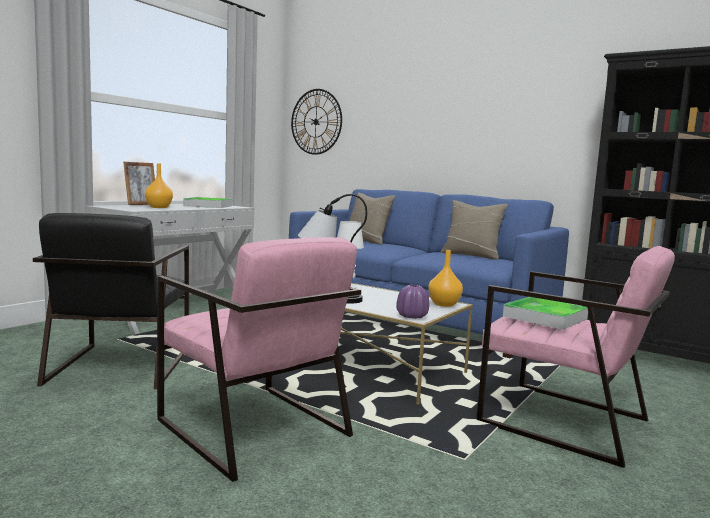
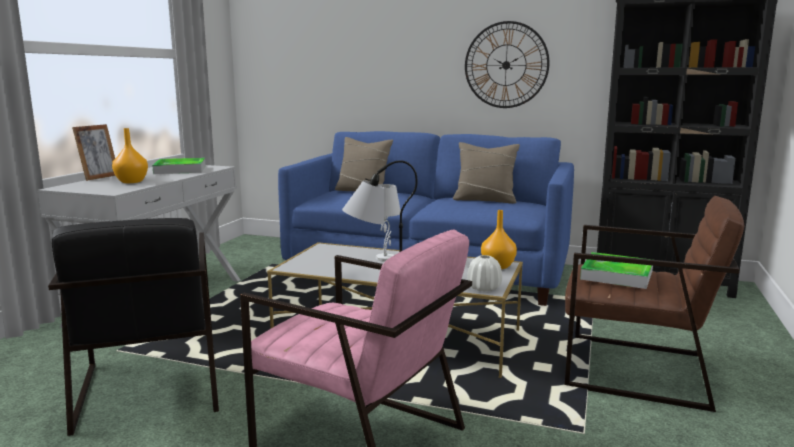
camera: 15 degrees left, 5 degrees up
(316, 122) = (274, 53): wall clock -> wall clock (506, 65)
(412, 316) = (484, 288): purple vase -> white vase
(563, 421) = (636, 370): pink armchair -> brown armchair

